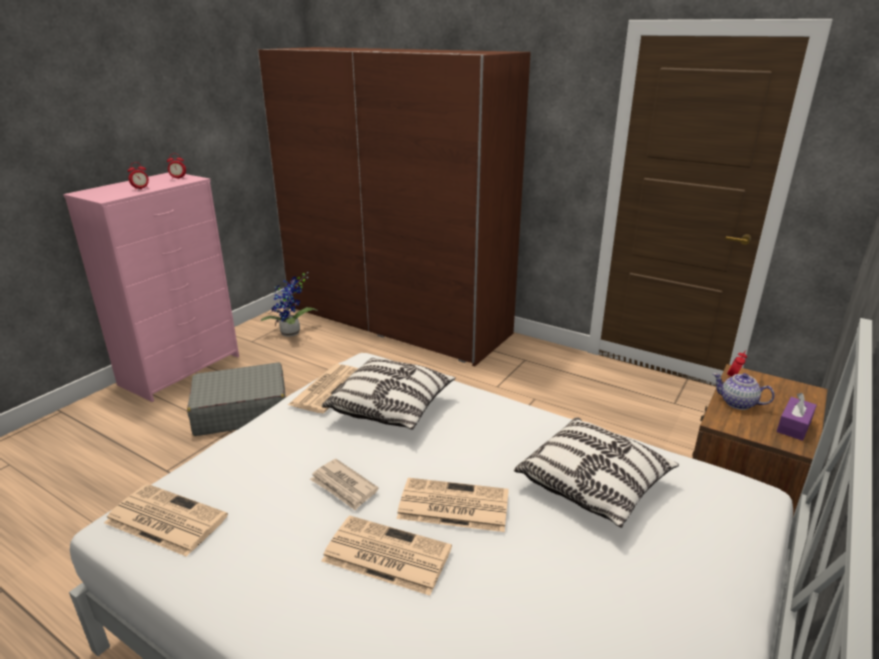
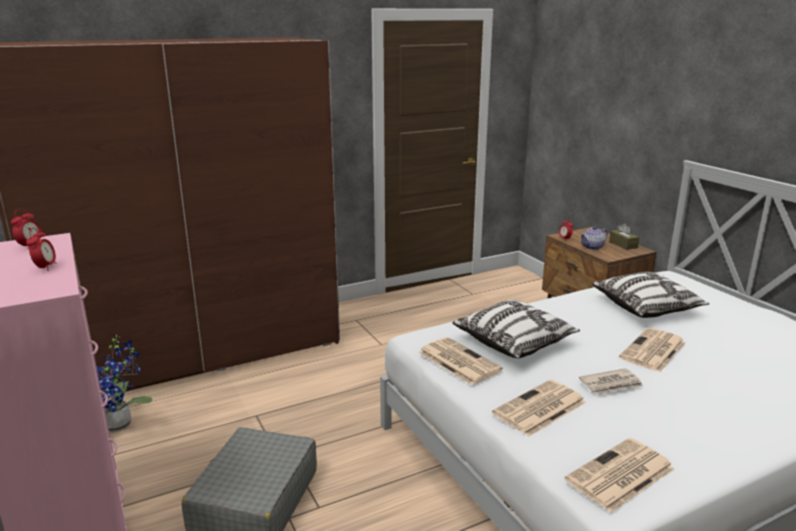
camera: 60 degrees left, 5 degrees down
(385, 555) = (696, 384): newspaper -> newspaper (539, 409)
(794, 426) = (623, 244): purple tissue box -> brown tissue box

